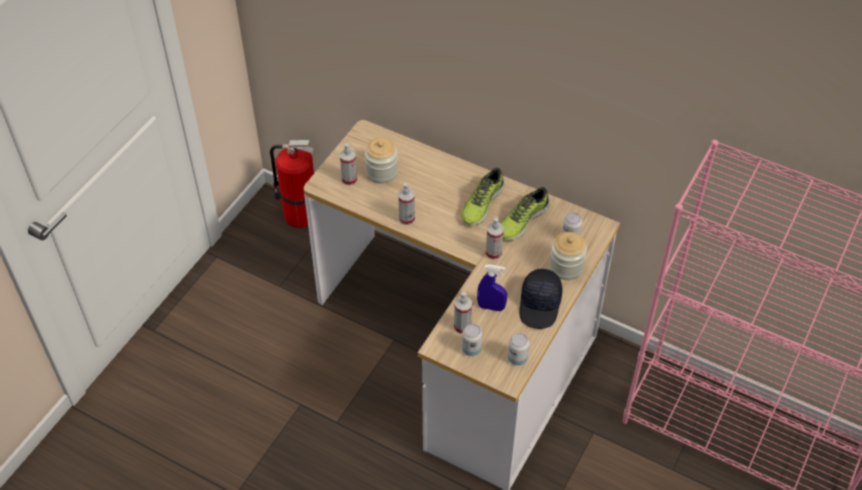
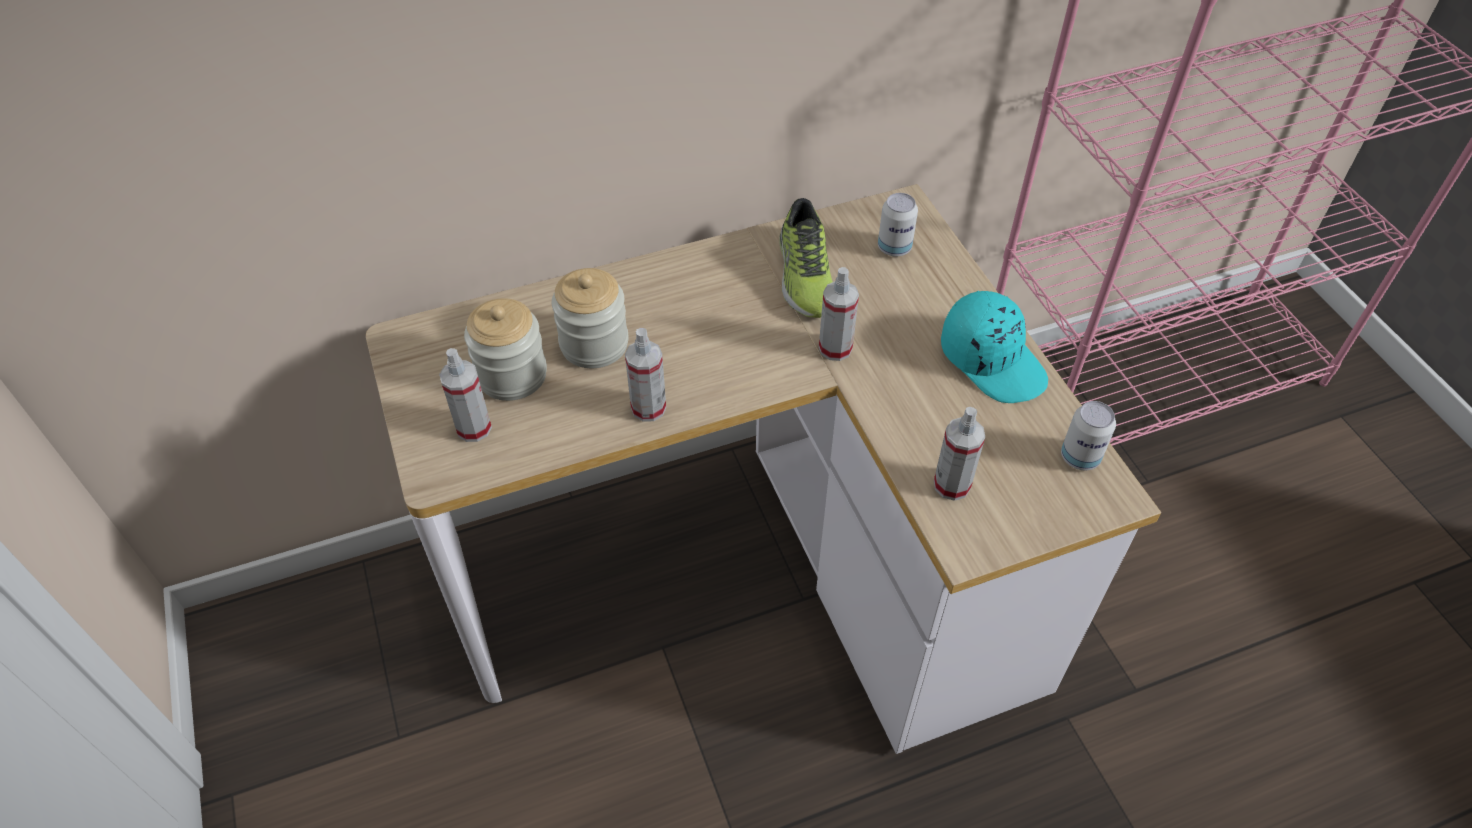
camera: 50 degrees left, 0 degrees up
(299, 214) = (300, 607): fire extinguisher -> none
(471, 349) = (1011, 504): can -> none
(481, 203) = (721, 299): shoe -> none
(491, 307) = (943, 421): blue spray bottle -> none
(540, 305) = (993, 361): black cap -> turquoise cap
(566, 267) = (945, 286): jar -> jar (594, 344)

